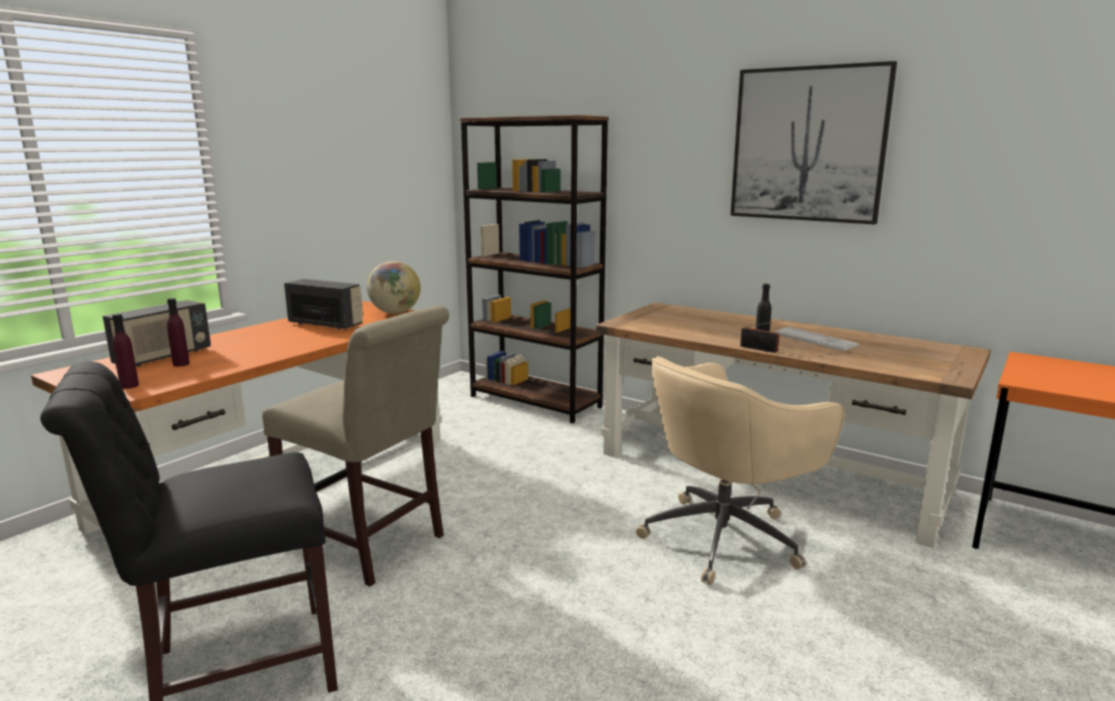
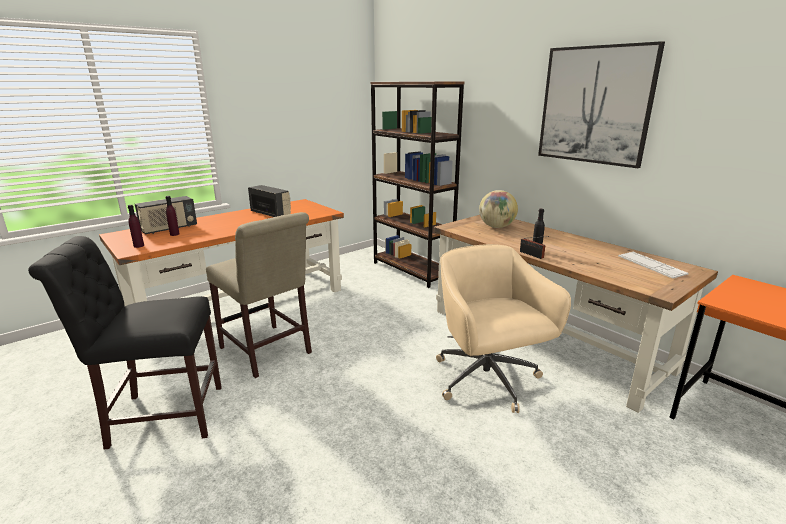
camera: 15 degrees right, 5 degrees up
(395, 312) = (316, 208): globe -> globe (496, 227)
(725, 537) = (487, 381): beige office chair -> beige office chair turned 90 degrees clockwise
(814, 339) = (579, 250): keyboard -> keyboard (651, 265)

